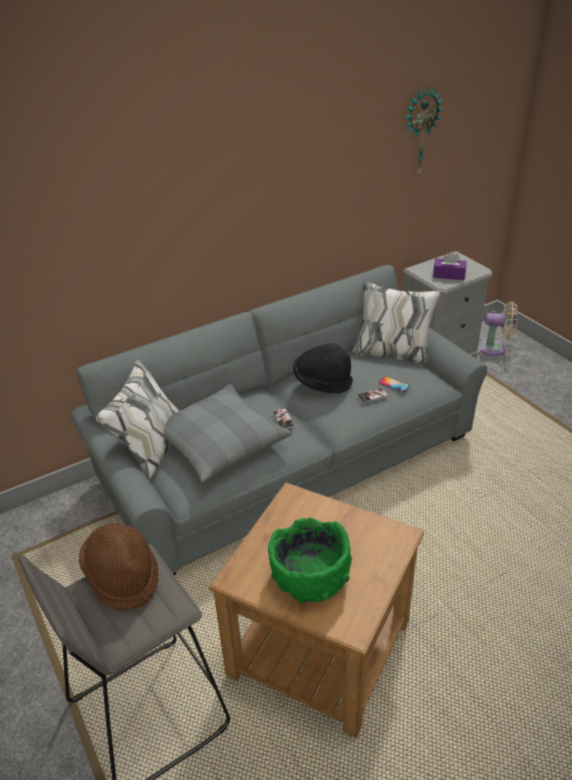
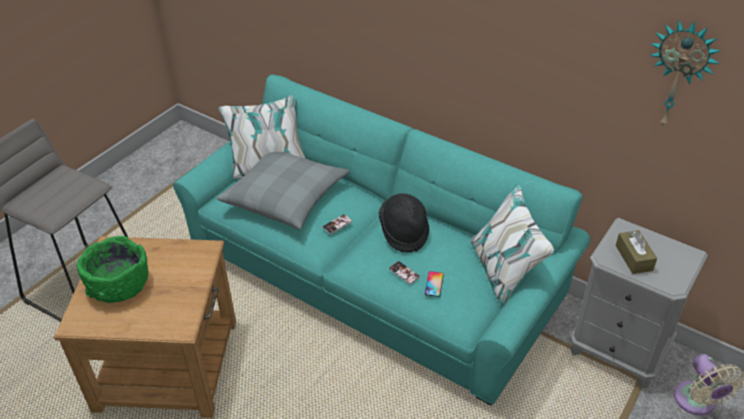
camera: 65 degrees right, 5 degrees up
(123, 577) = (73, 183): brown hat -> none
(288, 459) = (374, 274): grey sofa -> turquoise sofa
(449, 275) = (633, 258): purple tissue box -> brown tissue box

